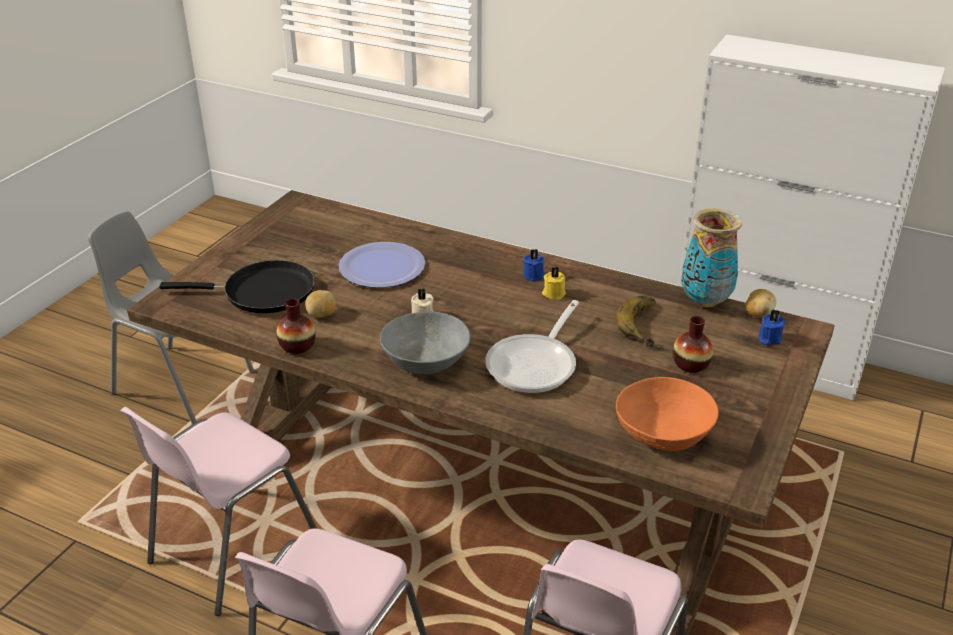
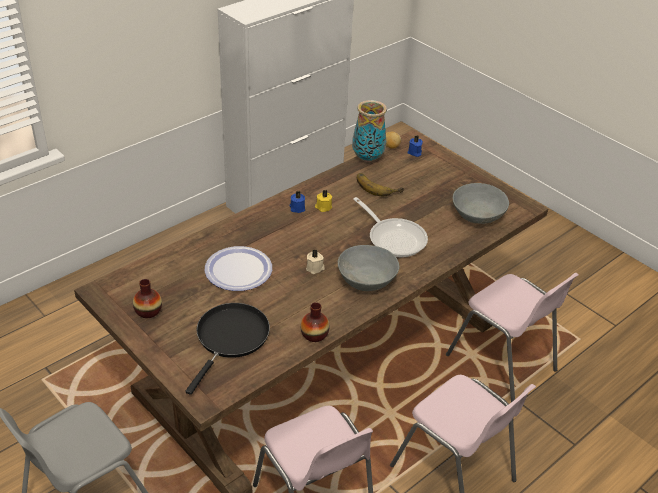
camera: 70 degrees left, 5 degrees up
(322, 315) = (282, 314): potato -> none
(664, 433) = (477, 215): orange bowl -> grey bowl
(690, 364) = (423, 185): vase -> vase (148, 311)

